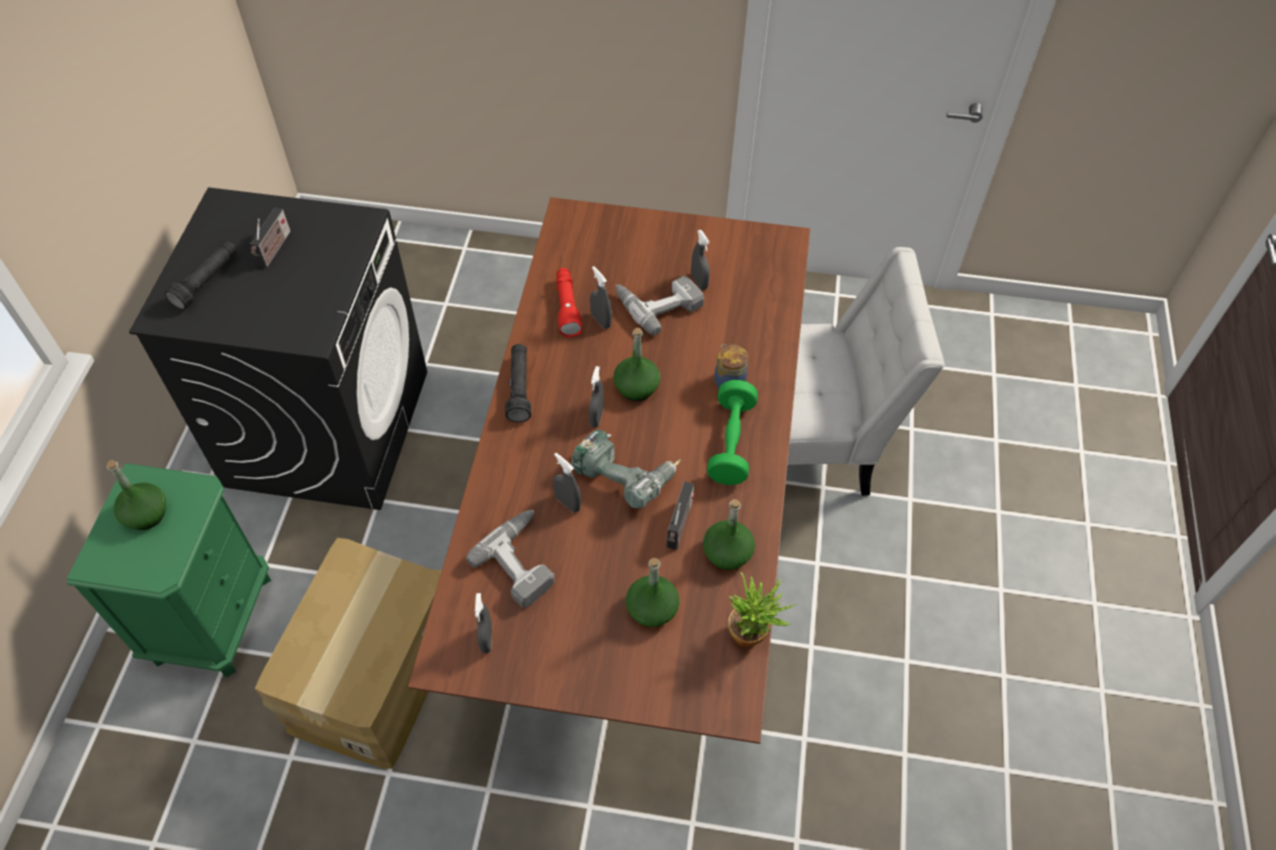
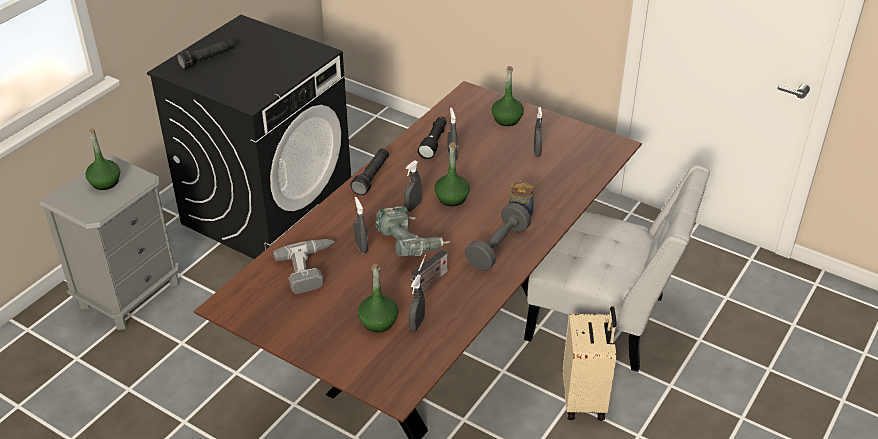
camera: 25 degrees right, 15 degrees down
(212, 617) = (130, 294): green nightstand -> grey nightstand
(274, 250) = (257, 54): radio -> none
(373, 674) = (209, 361): cardboard box -> none
(486, 639) = (259, 302): grey spray bottle -> grey spray bottle (417, 324)
(567, 307) = (434, 142): red flashlight -> black flashlight
(658, 303) = (499, 156): power drill -> none
(727, 553) = (452, 308): green bottle -> green bottle (507, 119)
(731, 443) = (498, 247): green dumbbell -> grey dumbbell
(753, 635) = (438, 359): potted plant -> none
(832, 552) = (585, 399): none -> beige suitcase

